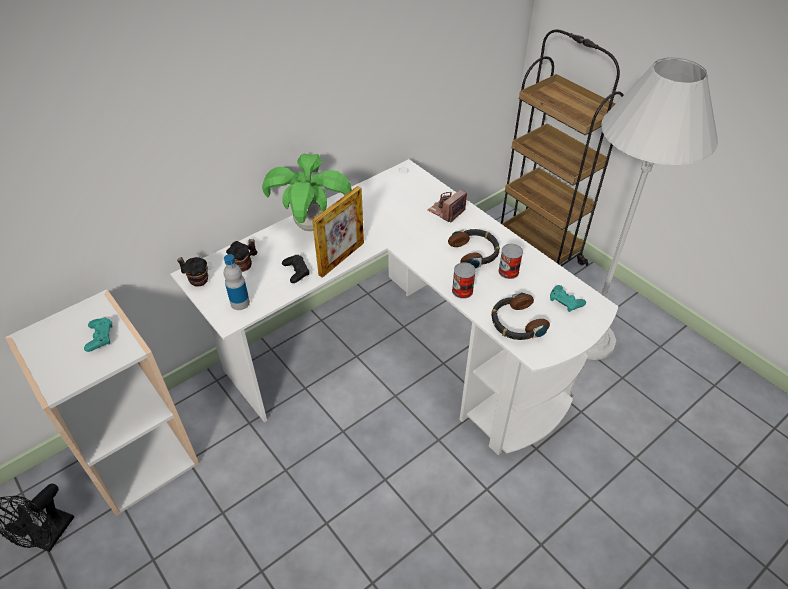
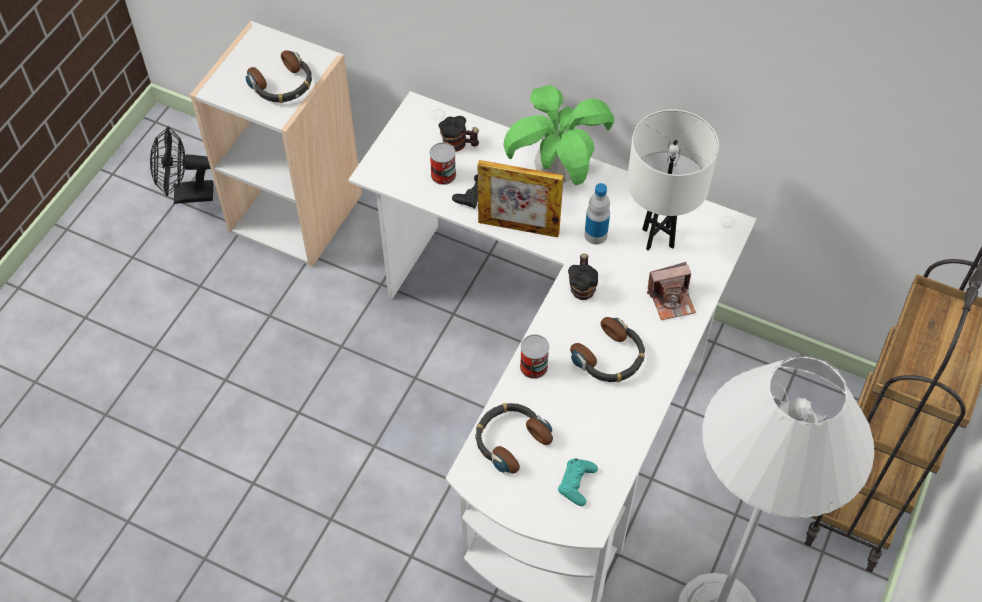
camera: 65 degrees right, 10 degrees up
(100, 337) = (282, 85): turquoise game controller -> headphones
(196, 279) = (412, 116): mug -> mug (582, 287)
(240, 303) = (401, 169): bottle -> bottle (595, 235)
(396, 200) = (658, 238): none -> white table lamp
(446, 211) = (671, 300): camera -> camera turned 150 degrees clockwise
(508, 271) = (596, 405): can -> can (443, 175)

